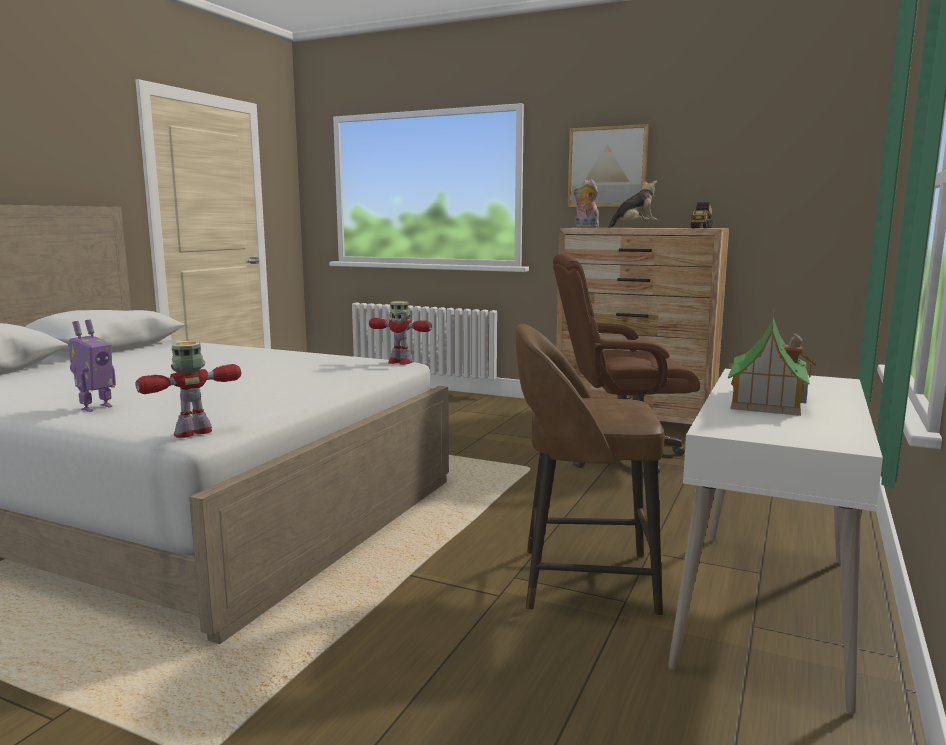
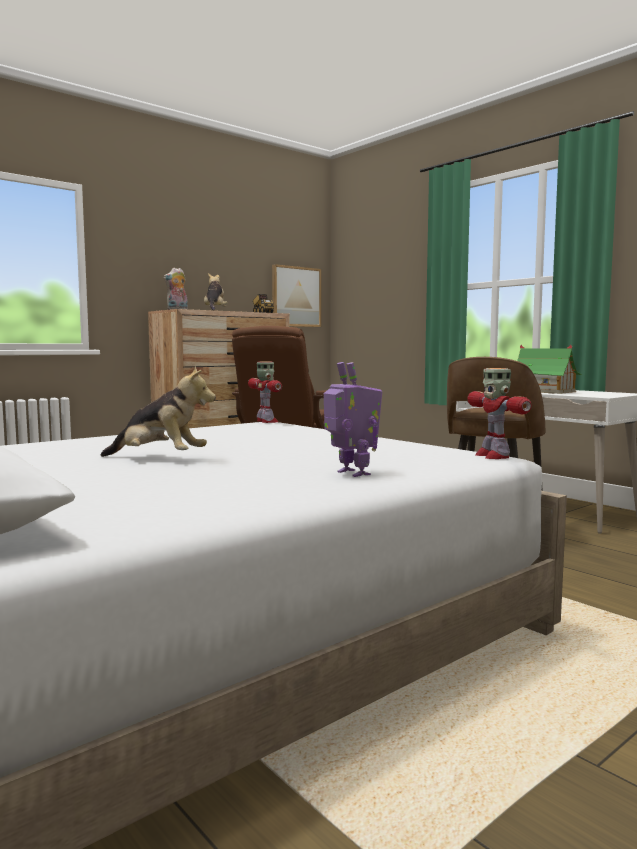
camera: 65 degrees left, 5 degrees down
(161, 370) = (159, 458): none -> plush toy
(399, 362) = (266, 421): toy robot -> toy robot turned 75 degrees counterclockwise
(607, 167) = (165, 259): picture -> picture (296, 297)

